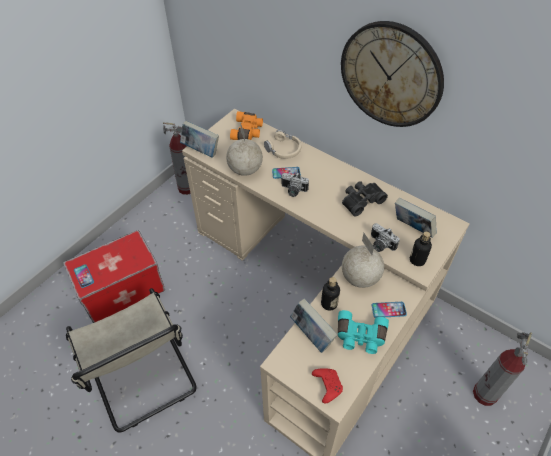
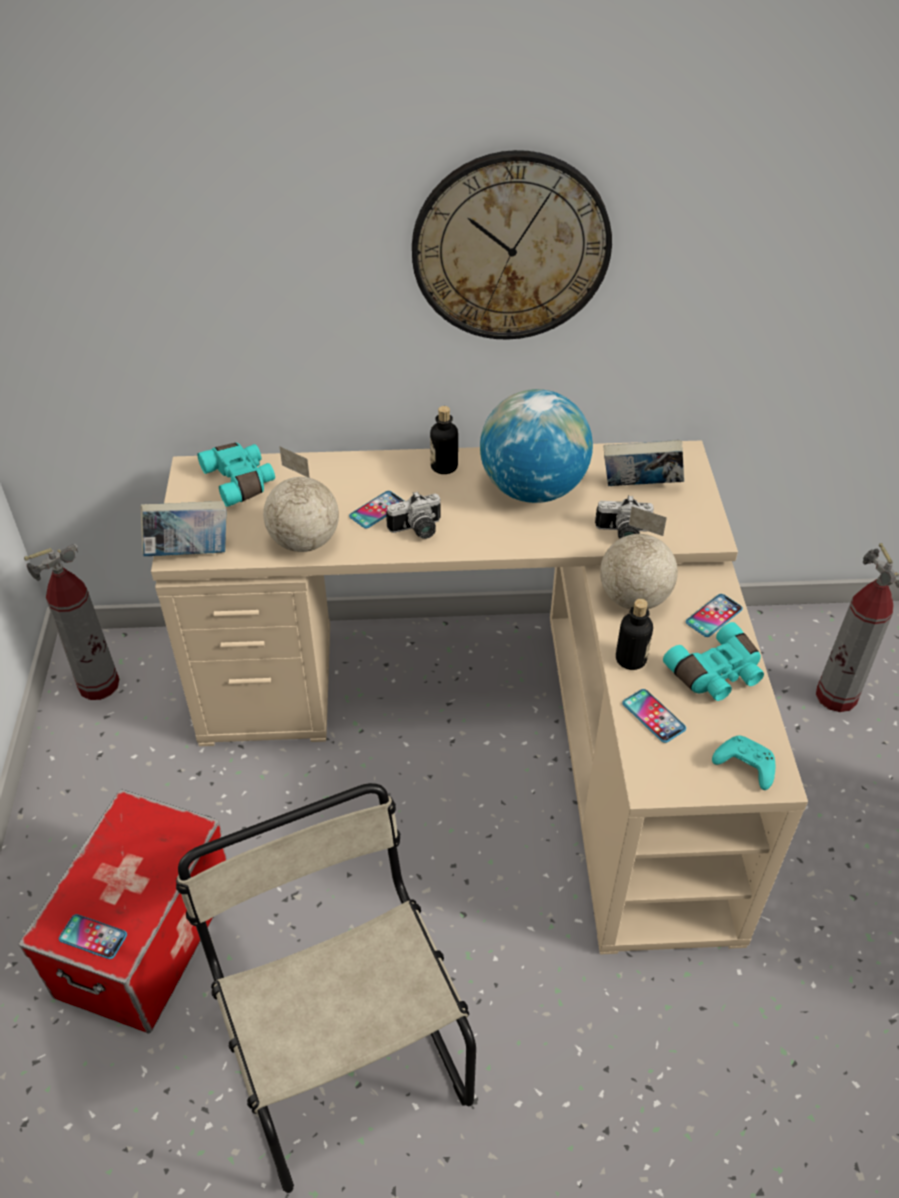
camera: 40 degrees left, 5 degrees down
(144, 378) = (341, 1048): beige chair -> beige chair turned 135 degrees counterclockwise
(248, 131) = (241, 481): orange binoculars -> turquoise binoculars
(283, 149) = (334, 478): beige headphones -> none
(311, 335) = (653, 716): book -> phone
(327, 385) = (743, 766): red game controller -> turquoise game controller
(361, 200) = (532, 489): black binoculars -> globe
(417, 260) = (690, 524): bottle -> bottle (444, 466)

